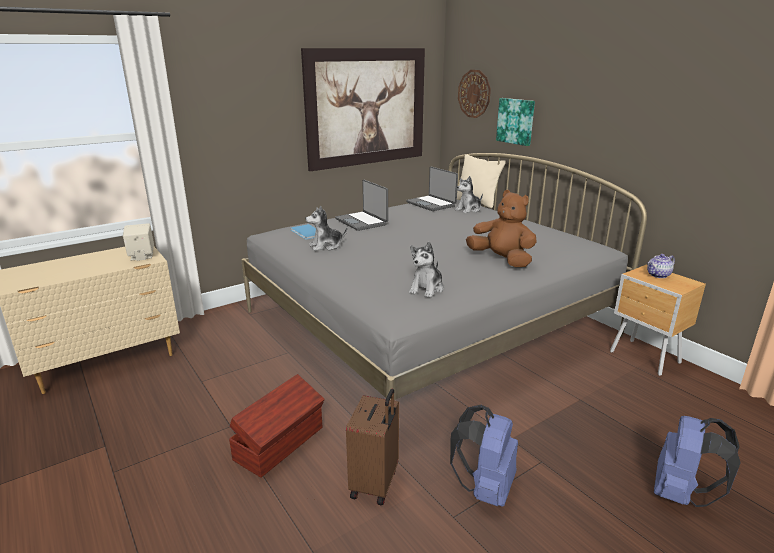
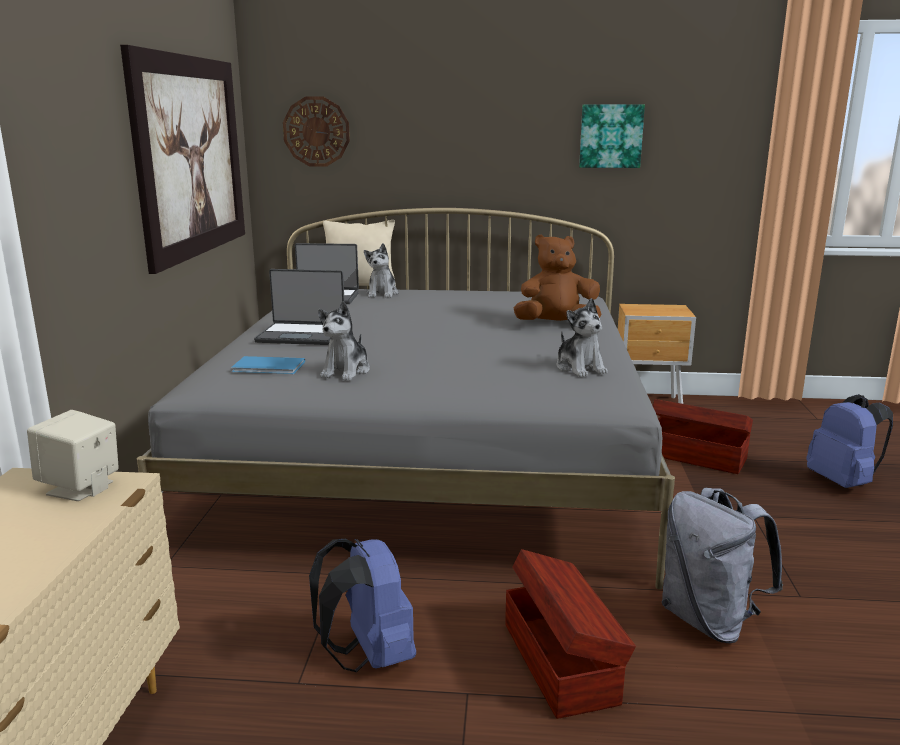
camera: 50 degrees left, 5 degrees down
(375, 484) = (709, 621): brown suitcase -> grey backpack
(485, 488) = (769, 560): blue backpack -> blue backpack (369, 656)
(516, 121) = (401, 164): picture -> picture (611, 136)
(595, 406) = (696, 456): none -> brown storage box
(658, 275) = (648, 308): teapot -> none

